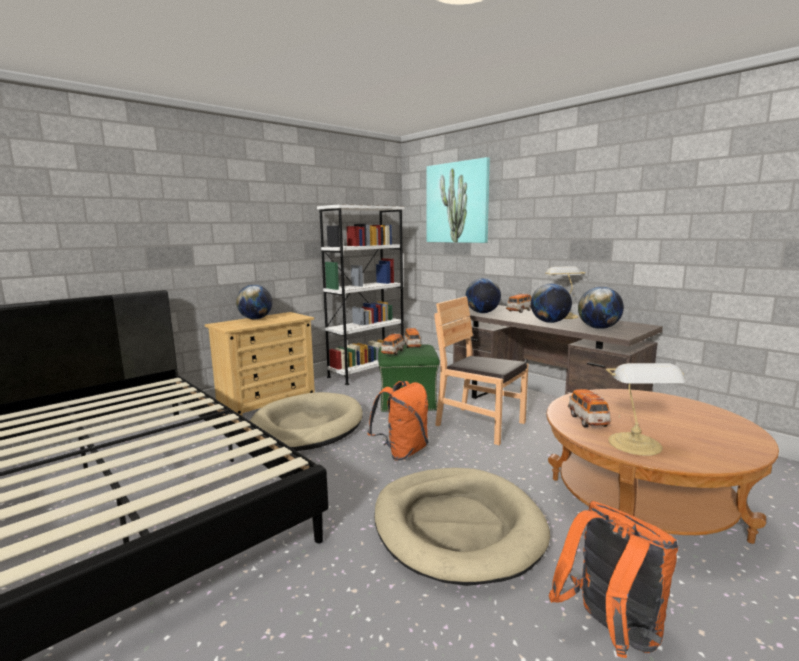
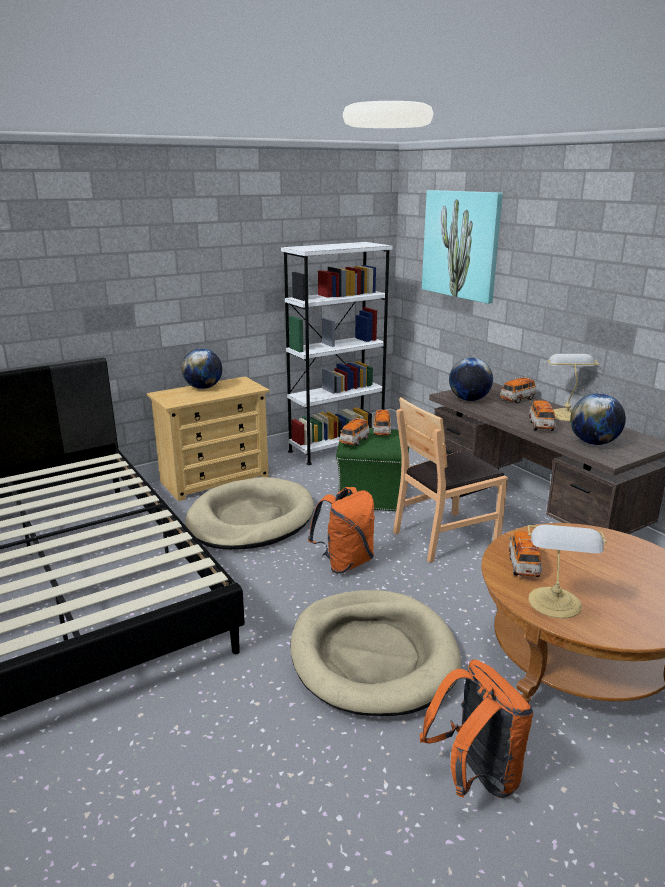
camera: 10 degrees right, 10 degrees up
(480, 424) = (445, 536): brown chair -> brown chair turned 75 degrees counterclockwise
(550, 322) = (541, 426): globe -> toy car

